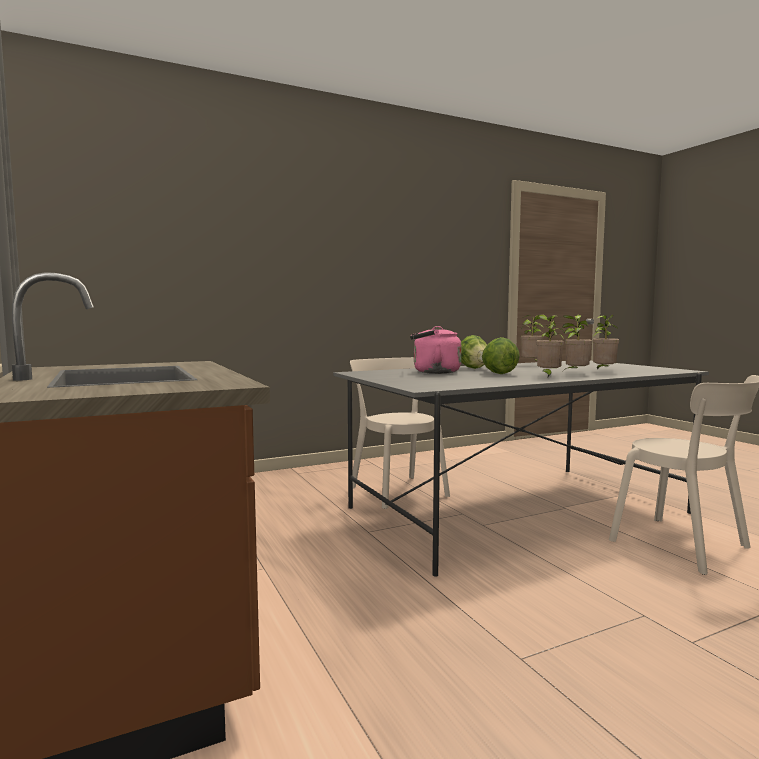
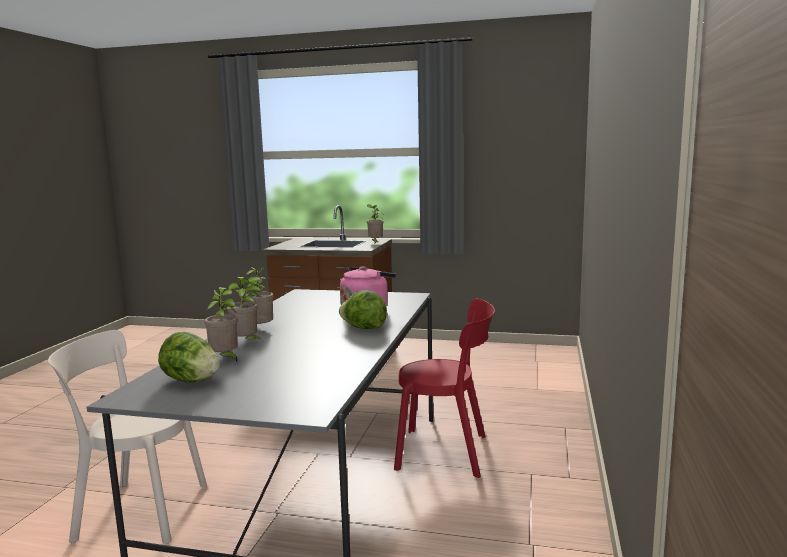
camera: 130 degrees right, 5 degrees up
(396, 490) = (447, 453): beige chair -> red chair
(498, 373) = (312, 323): lettuce -> lettuce (191, 381)
(532, 364) = (341, 360): potted plant -> potted plant (375, 243)

